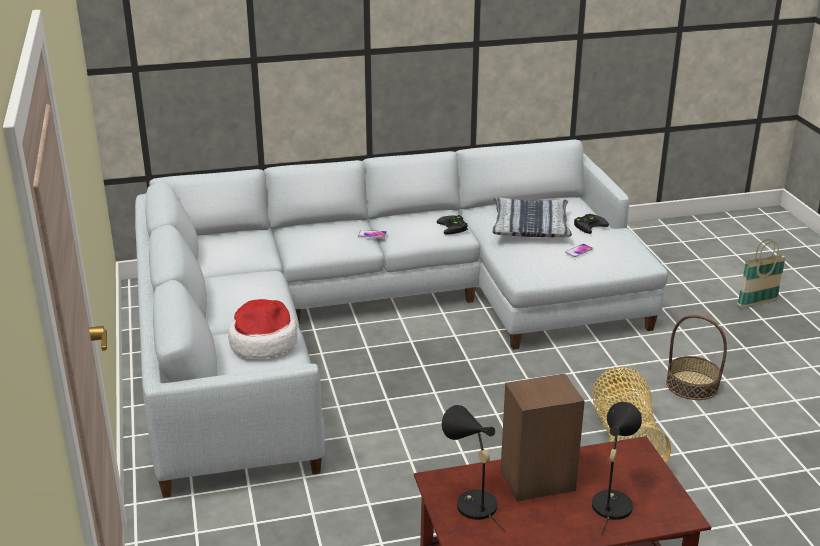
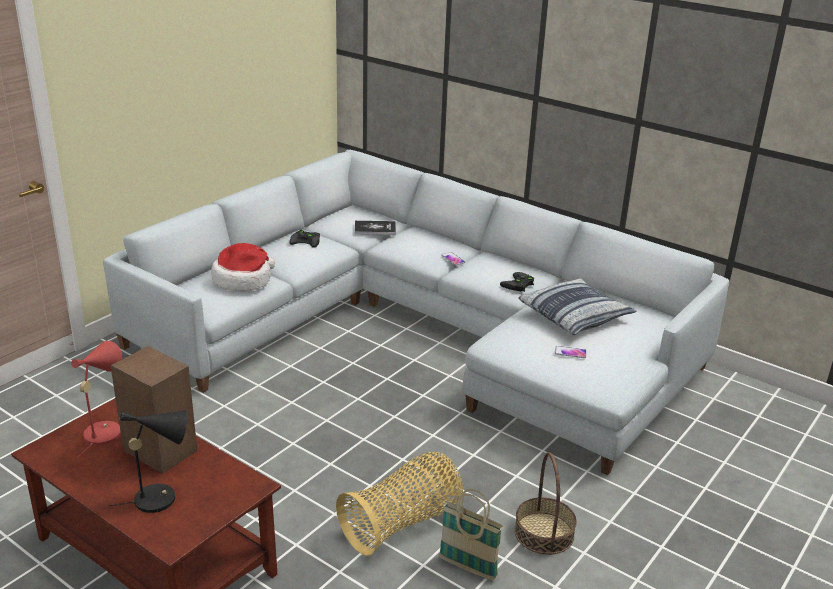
camera: 50 degrees right, 0 degrees up
(263, 244) = (375, 229): none -> book
(471, 502) = (105, 430): black table lamp -> red table lamp
(589, 225) = (627, 341): black game controller -> black game controller (307, 241)
(757, 303) = (763, 526): basket -> basket (467, 568)

